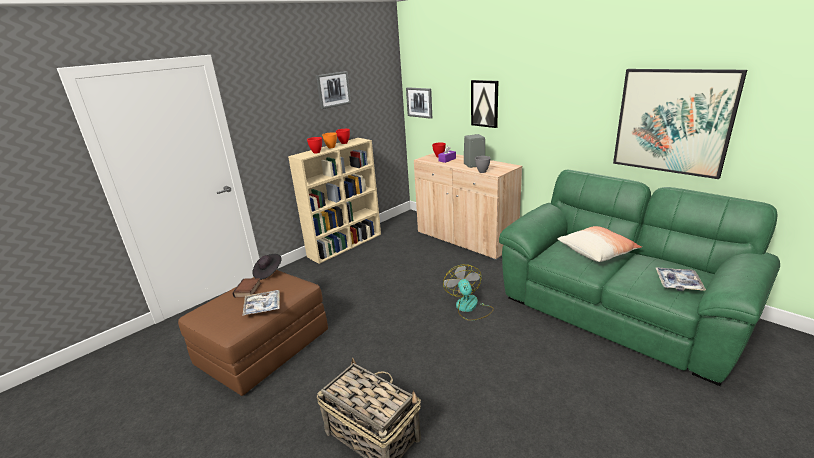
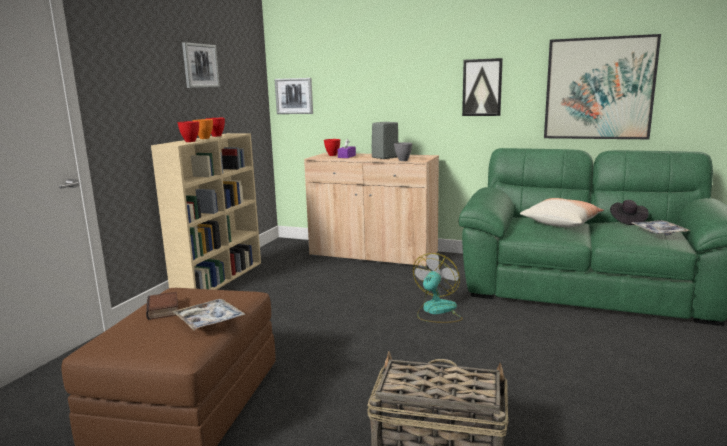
camera: 25 degrees left, 10 degrees down
(268, 272) = (176, 289): black hat -> black hat (627, 220)
(469, 308) = (436, 311): fan -> fan turned 60 degrees clockwise
(485, 103) = (386, 89): picture -> picture (482, 87)

